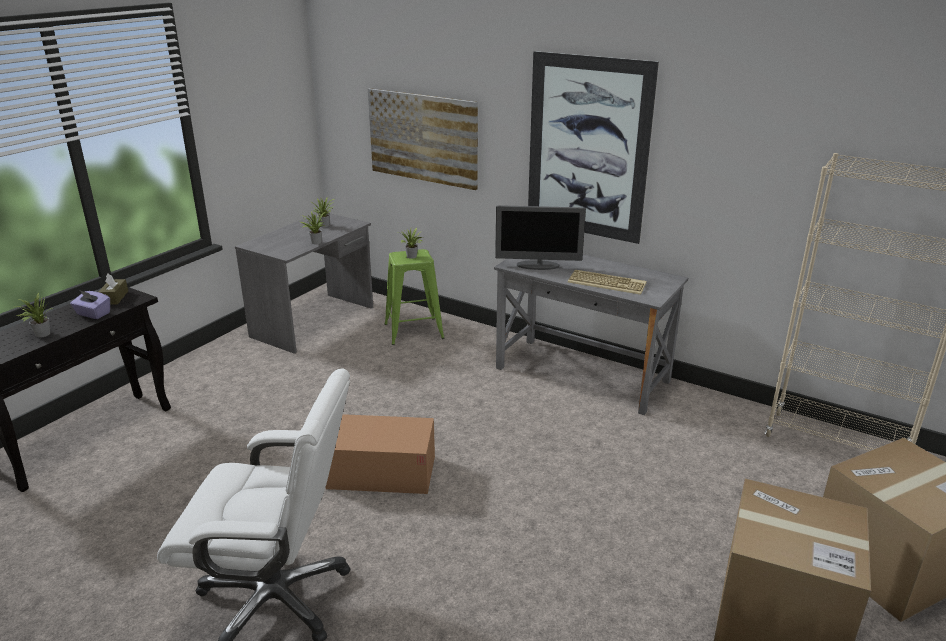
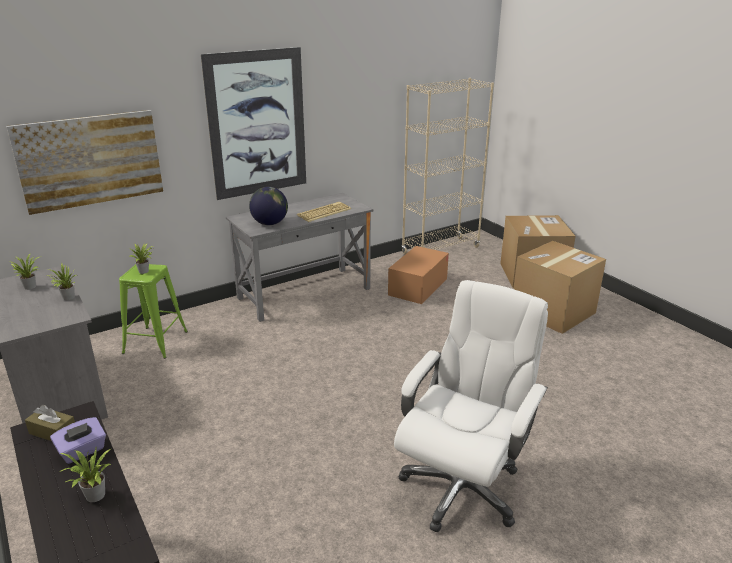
camera: 65 degrees left, 0 degrees up
(381, 472) = (347, 405): cardboard box -> cardboard box (418, 287)
(538, 266) = (269, 223): monitor -> globe

